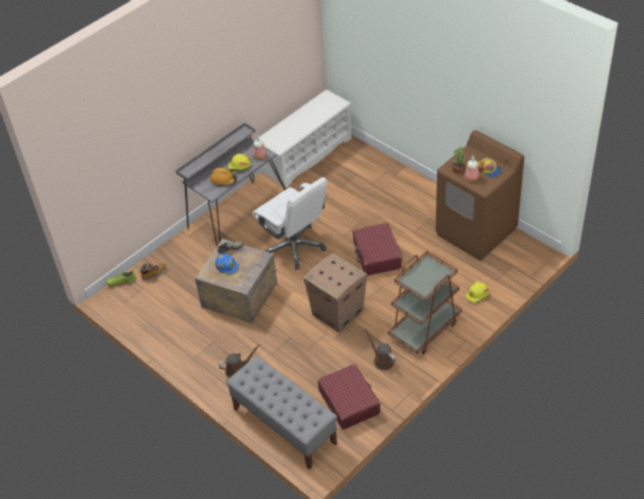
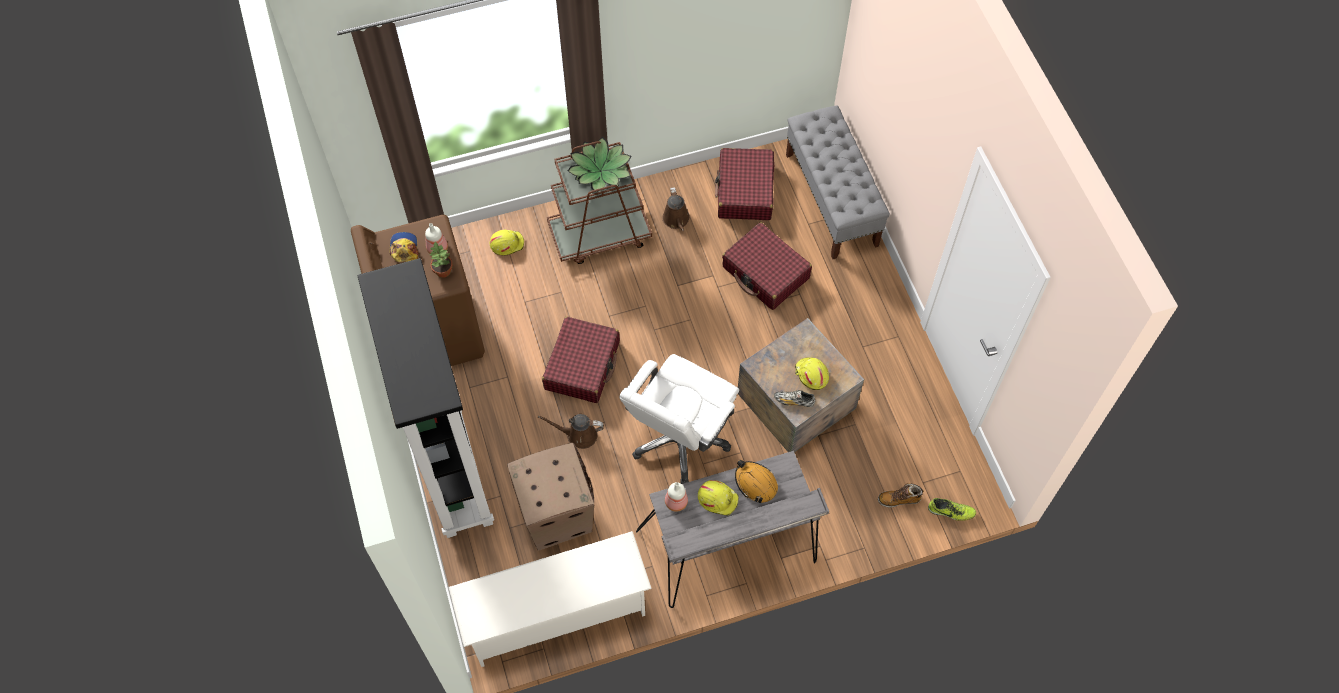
camera: 155 degrees left, 15 degrees up
(227, 266) = (811, 375): blue hard hat -> yellow hard hat
(238, 370) = (850, 292): brown watering can -> brown watering can (579, 435)
(295, 246) = (680, 440): white office chair -> white office chair turned 135 degrees counterclockwise
(301, 355) = (765, 273): none -> red suitcase
(338, 313) = (687, 307): cardboard box -> cardboard box (556, 515)
(407, 183) = (452, 468): none -> black bookcase
(424, 280) = (600, 171): none -> potted plant

